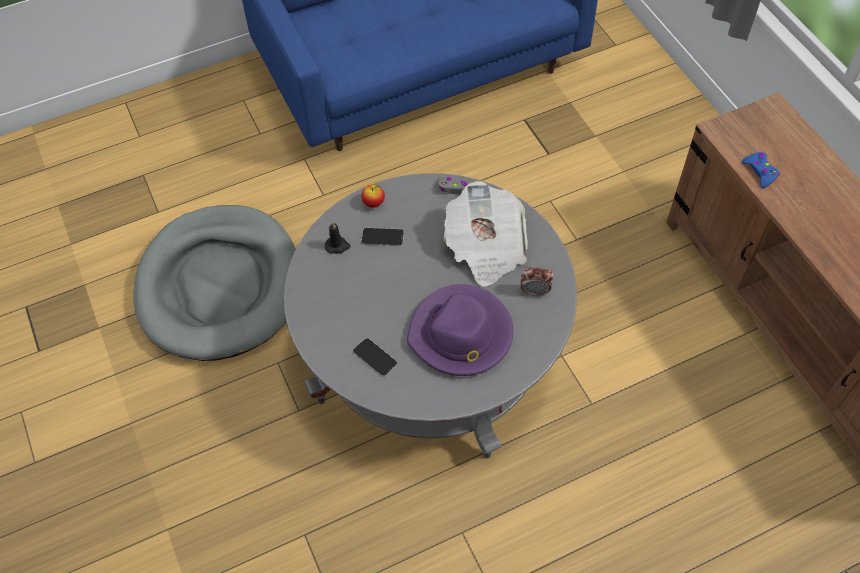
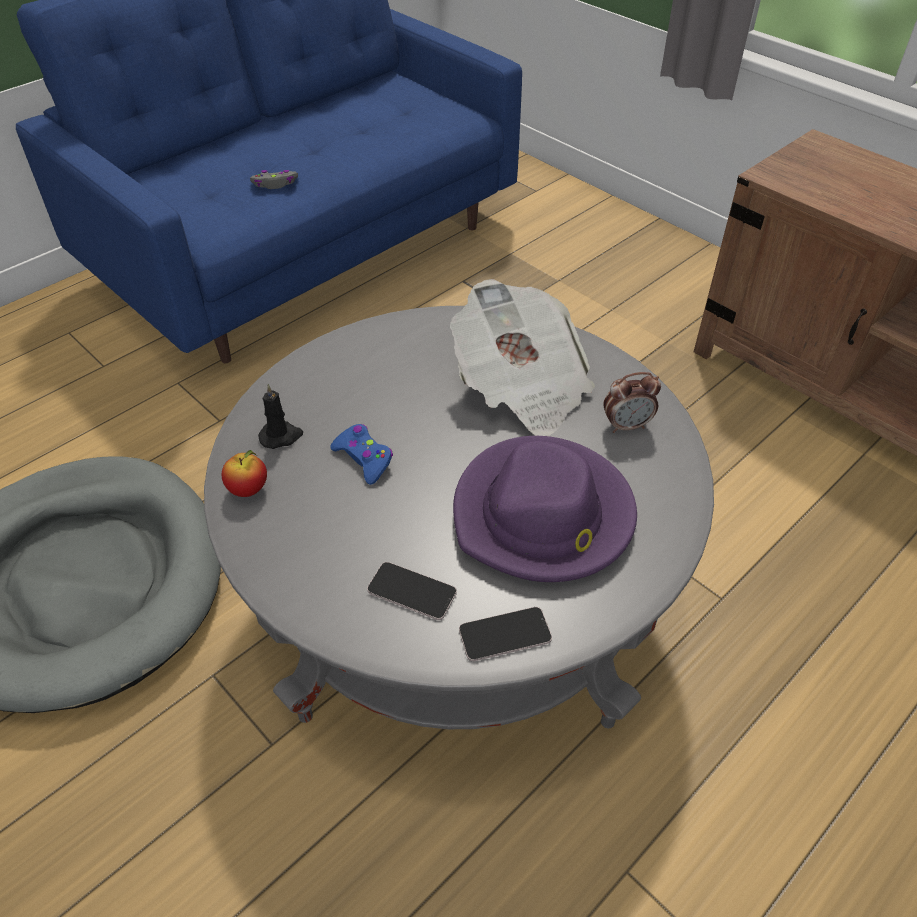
camera: 20 degrees left, 10 degrees down
(373, 203) = (320, 366): apple -> apple (248, 489)
(382, 237) = (352, 408): phone -> phone (505, 634)
(455, 188) = (439, 321): grey game controller -> grey game controller (275, 184)
(760, 172) = (854, 206): blue game controller -> blue game controller (364, 458)

